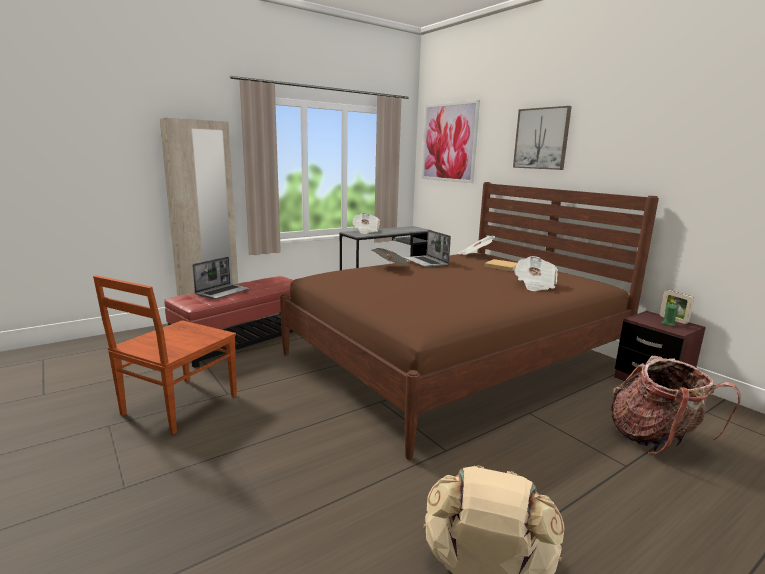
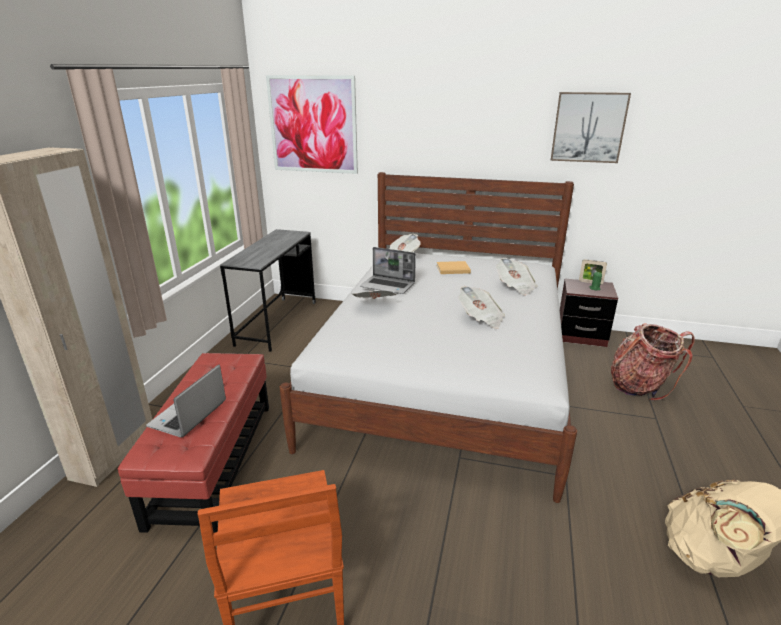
camera: 40 degrees left, 10 degrees up
(223, 292) = (188, 415): laptop -> laptop turned 150 degrees counterclockwise
(365, 231) = (248, 254): newspaper -> newspaper (481, 318)
(453, 359) = (445, 377): brown bed -> white bed
(541, 138) = (444, 125): picture -> picture (588, 127)

